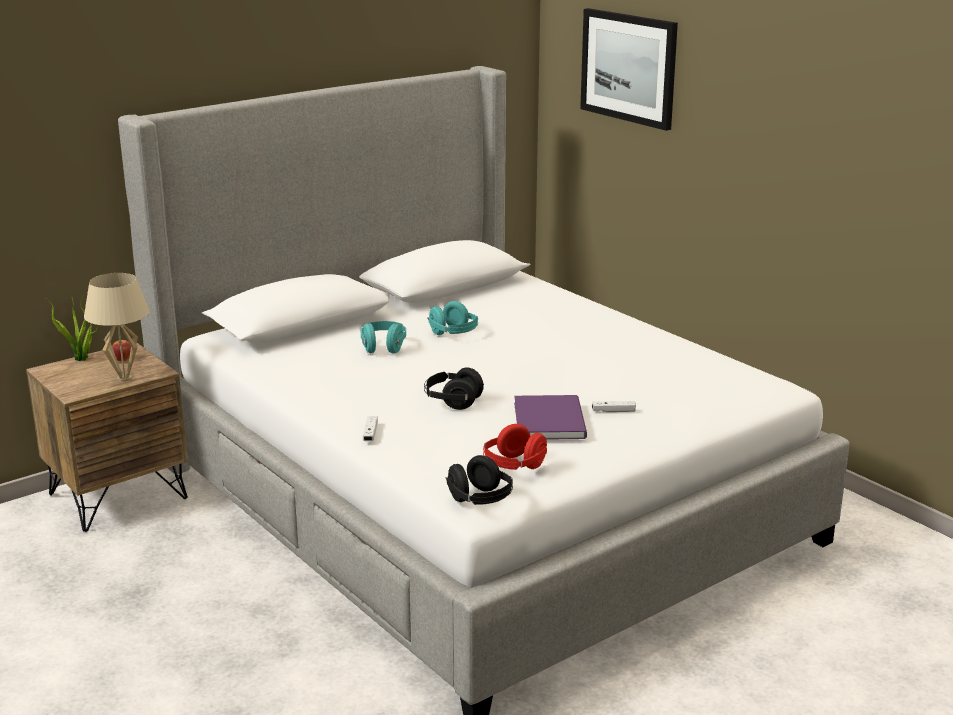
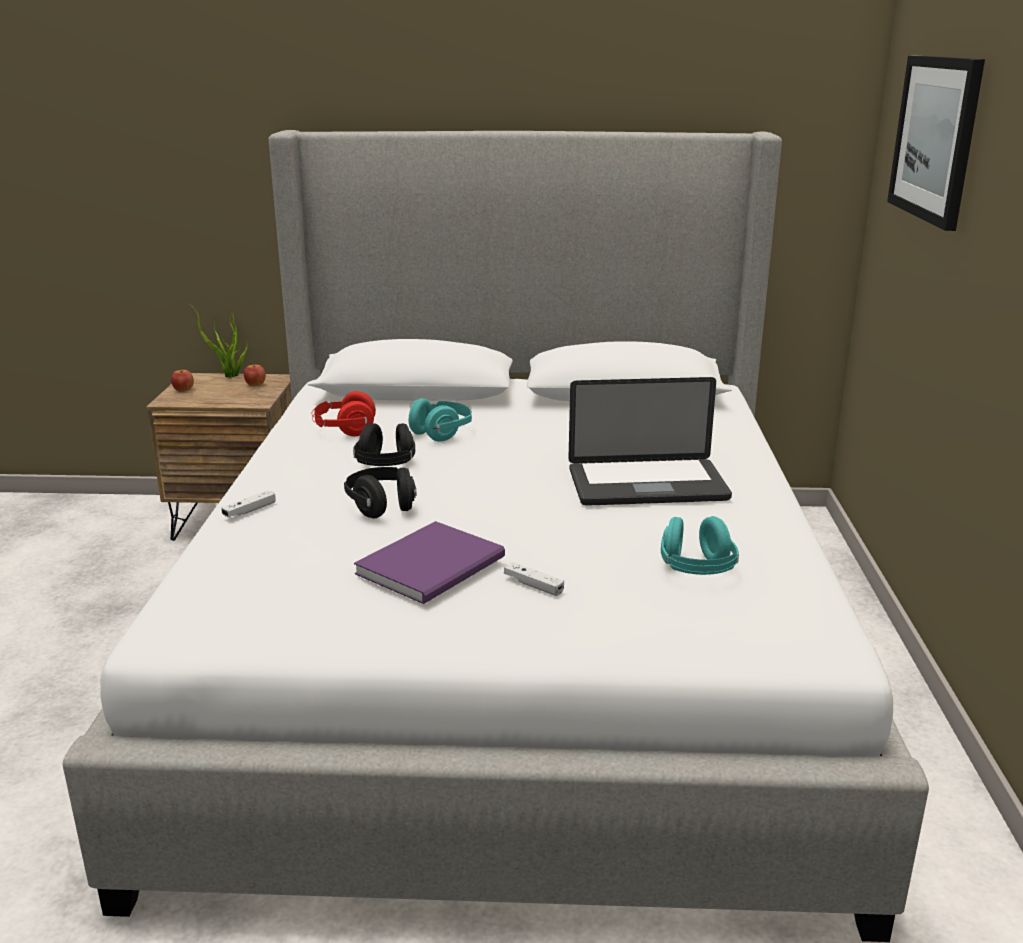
camera: 40 degrees right, 0 degrees up
(67, 382) = (183, 390): none -> apple
(124, 378) = (224, 400): beige table lamp -> none
(453, 334) = (536, 441): turquoise headphones -> turquoise headphones (696, 570)
(480, 500) = (177, 625): black headphones -> black headphones (386, 466)
(514, 466) = (285, 602): red headphones -> red headphones (344, 430)
(569, 340) = (647, 485): none -> laptop

